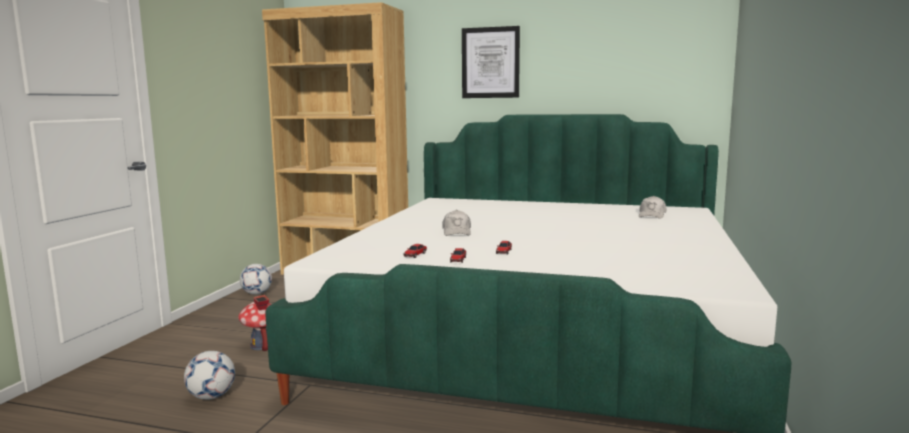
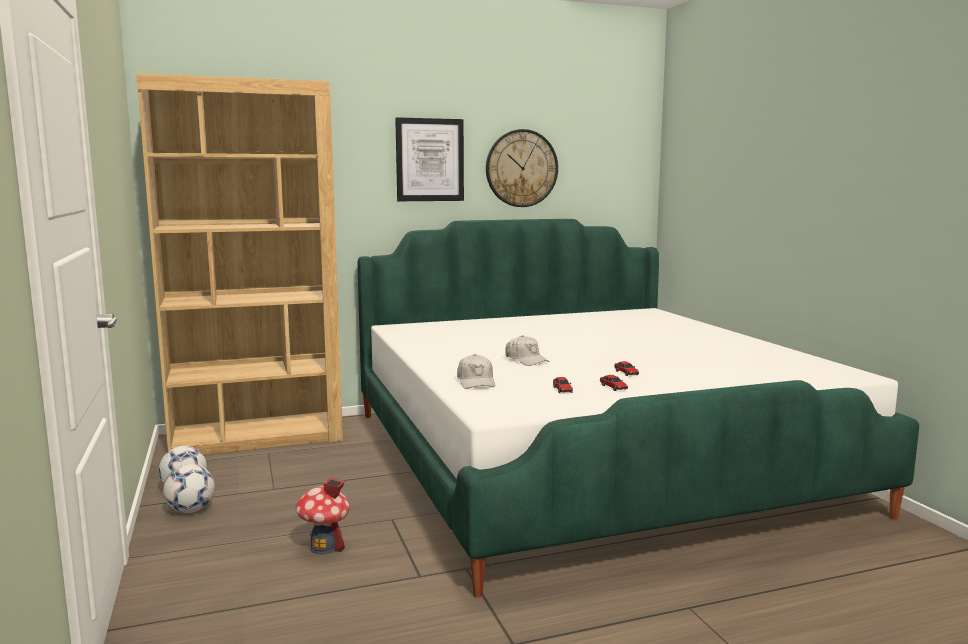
camera: 35 degrees left, 0 degrees up
(211, 396) = (381, 618): football -> football (190, 510)
(575, 67) = (521, 168): none -> wall clock
(652, 215) = (636, 320): white cap -> white cap (476, 382)

